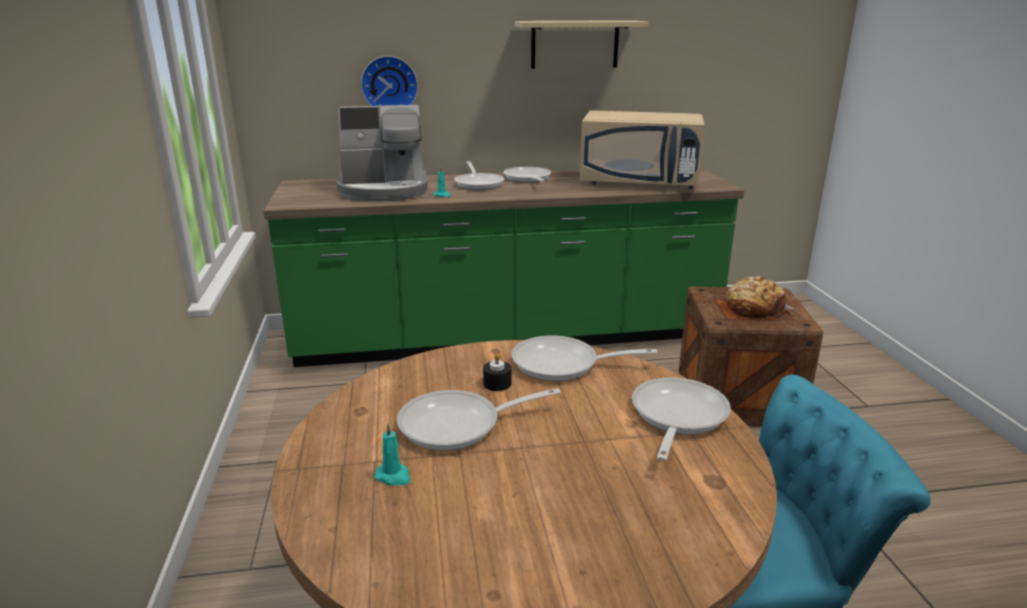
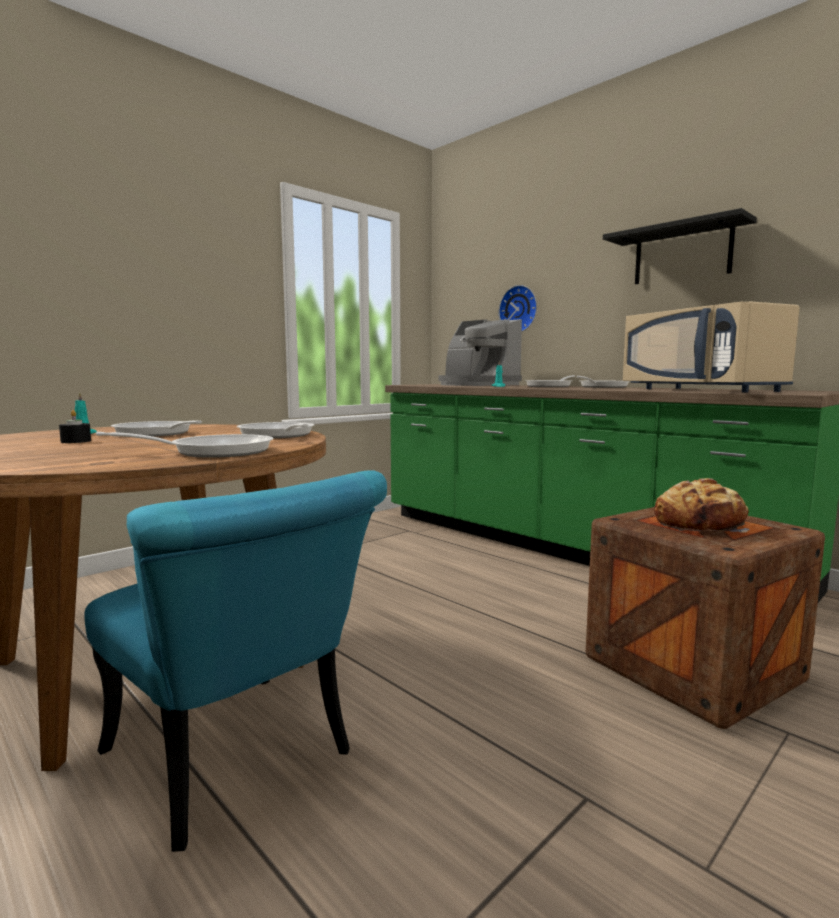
camera: 55 degrees right, 15 degrees down
(497, 383) = (227, 432): black candle -> black candle (76, 441)
(574, 44) = (682, 254): beige shelf -> black shelf

